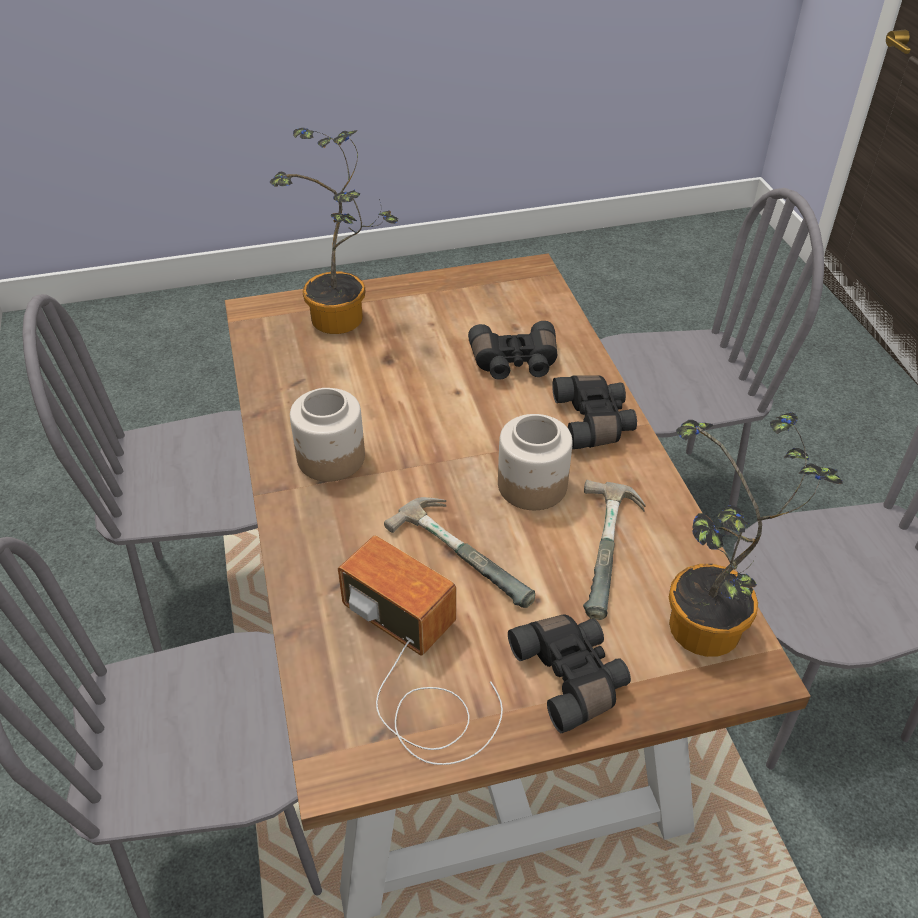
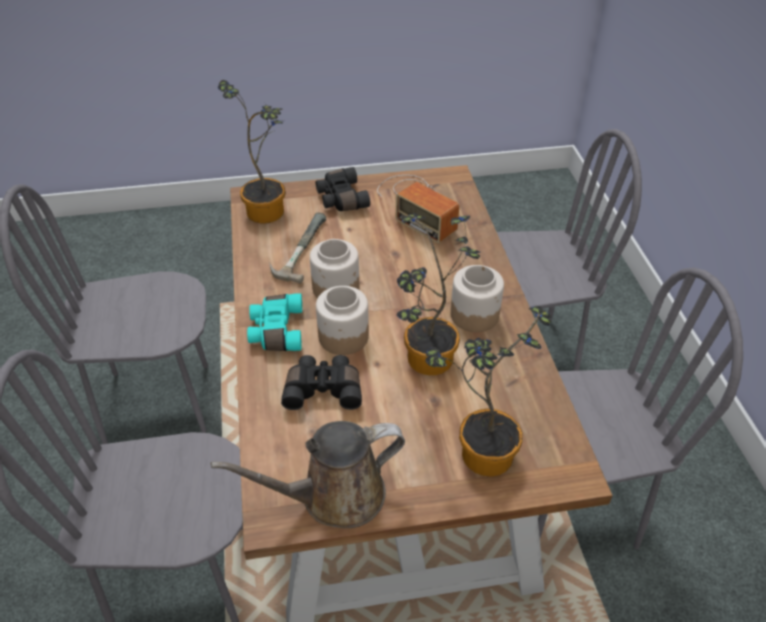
camera: 175 degrees left, 0 degrees up
(398, 396) = (425, 363): none -> potted plant
(469, 551) = (383, 253): hammer -> none
(481, 285) = (334, 496): none -> brown watering can
(506, 419) = (343, 336): none -> jar
(594, 421) = (276, 331): black binoculars -> turquoise binoculars

